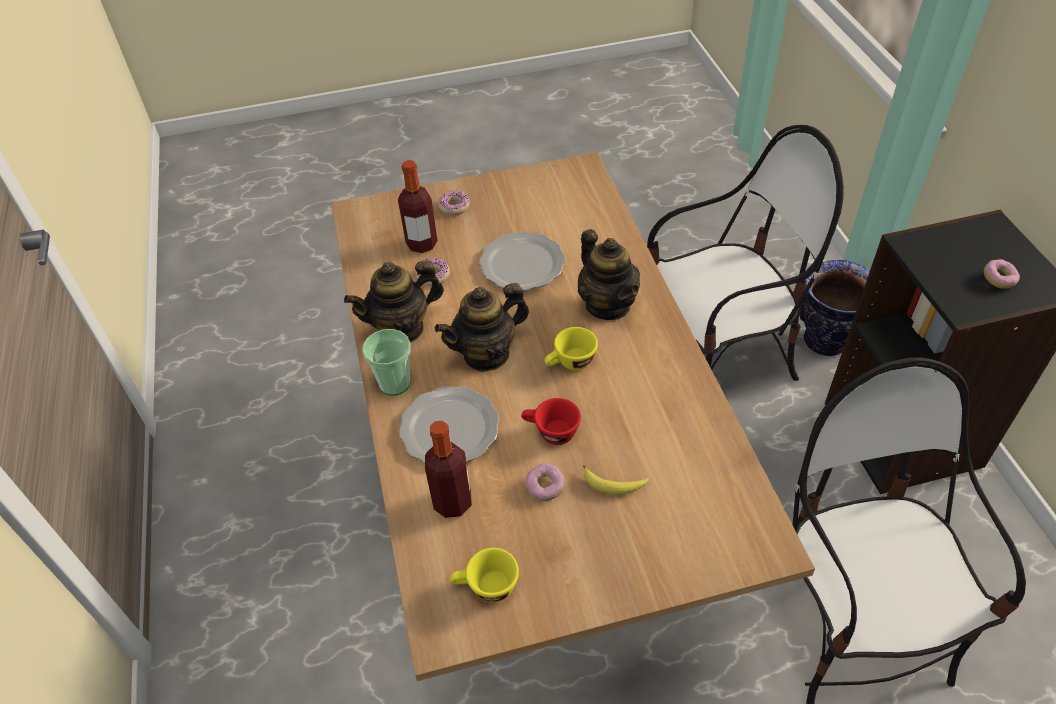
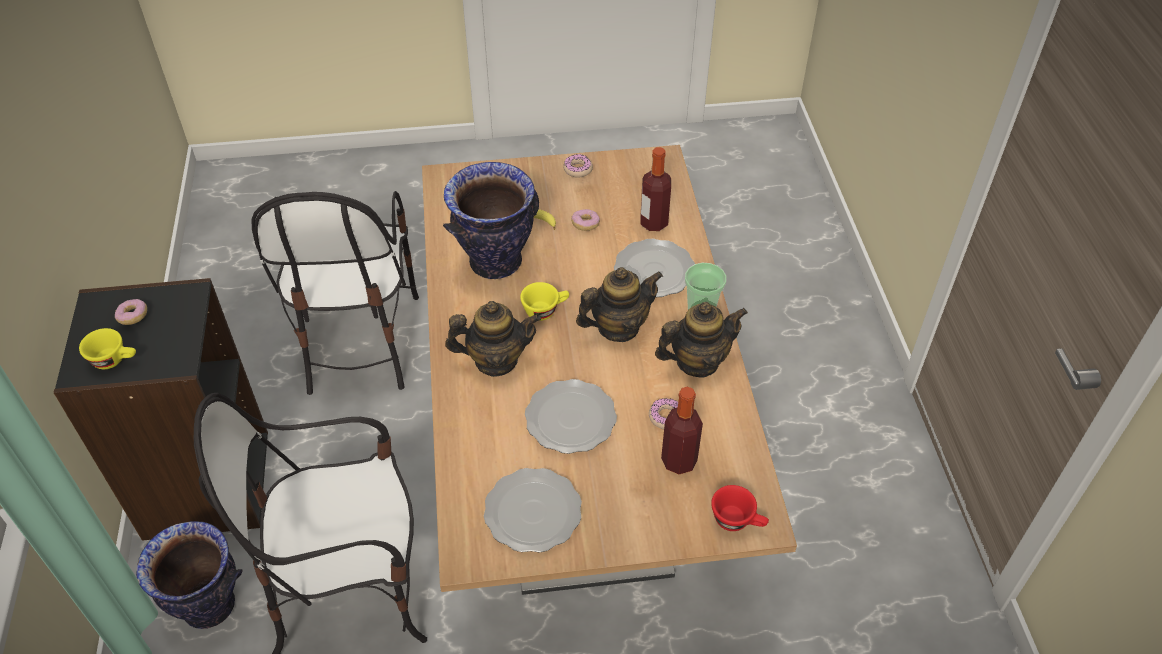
camera: 175 degrees left, 0 degrees up
(454, 207) = (639, 512): donut -> donut (578, 169)
(486, 588) = (634, 176): yellow cup -> yellow cup (115, 360)
(541, 197) = (531, 512): none -> plate
(550, 432) = (574, 259): red cup -> red cup (738, 521)
(607, 305) = (496, 360): teapot -> teapot turned 105 degrees clockwise
(646, 416) = (495, 262): none -> vase

